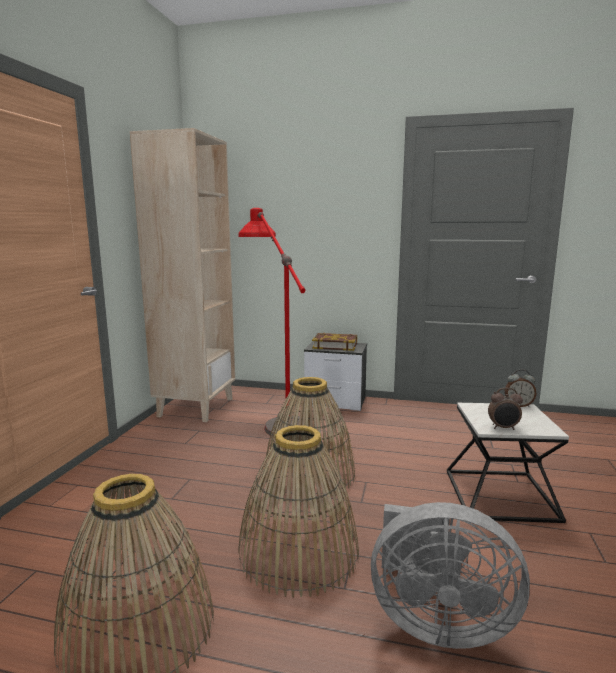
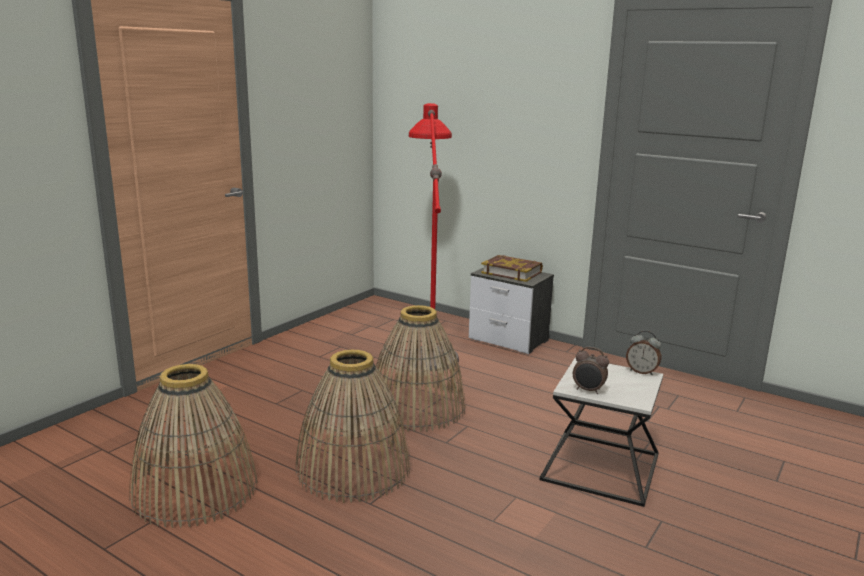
camera: 20 degrees right, 5 degrees up
(196, 407) = (353, 322): beige bookcase -> none
(435, 622) = (426, 545): grey fan -> none

